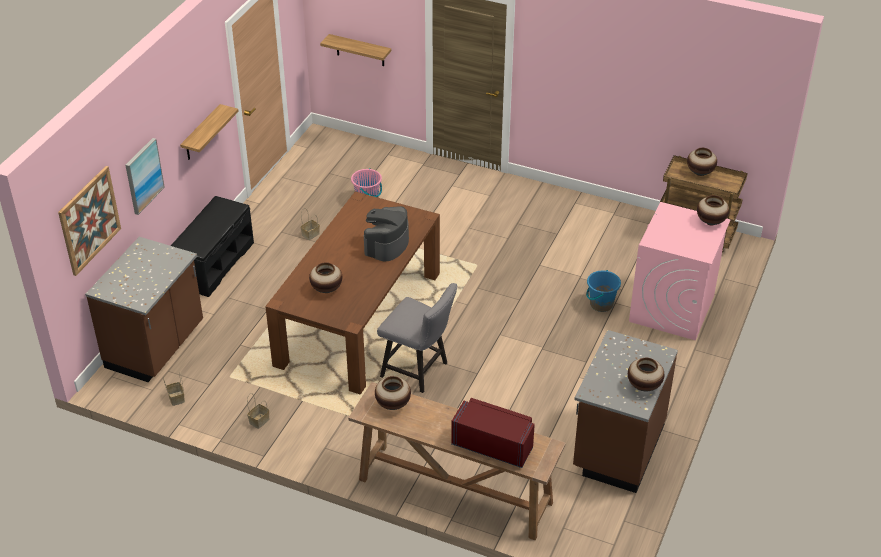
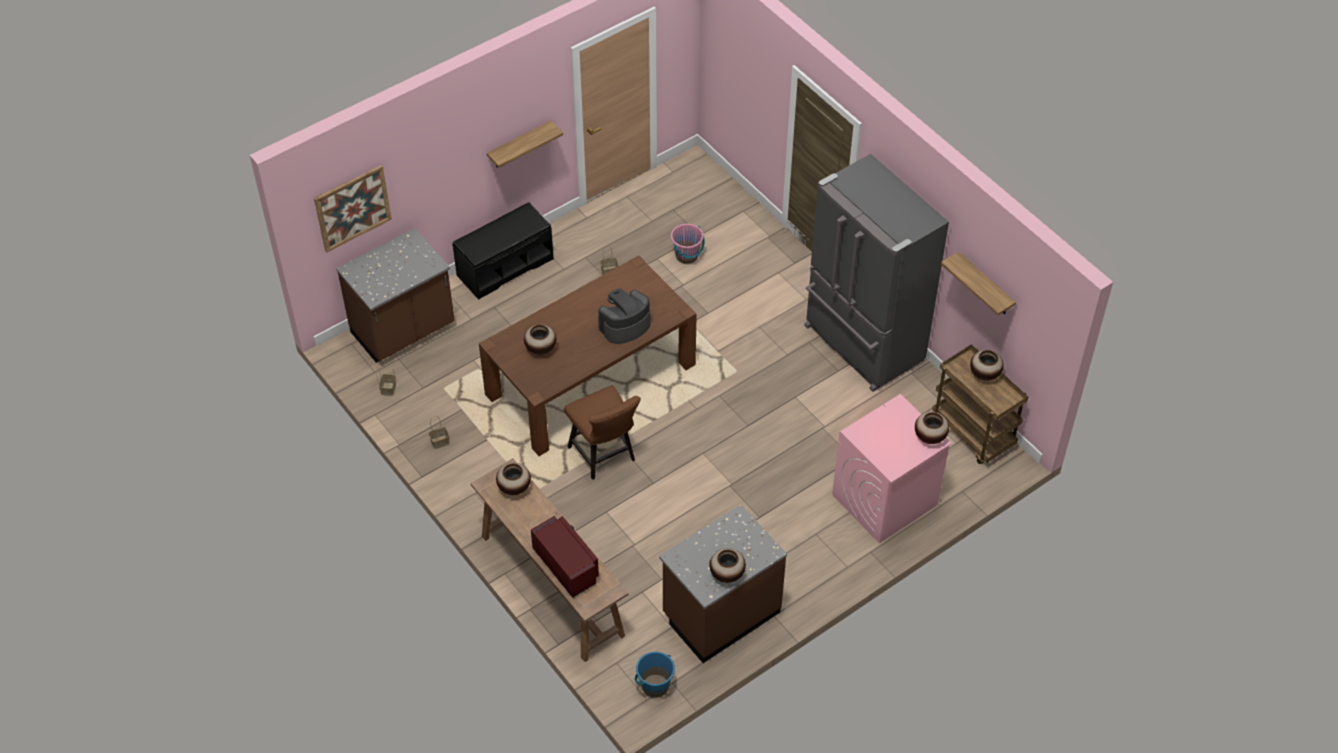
camera: 30 degrees right, 10 degrees up
(143, 175) = (430, 176): picture -> none
(360, 50) = (738, 100): shelf -> shelf (985, 285)
(419, 371) = (604, 456): grey chair -> brown chair
(559, 209) = (862, 344): none -> grey fridge
(601, 304) = (820, 465): blue bucket -> blue bucket (655, 686)

